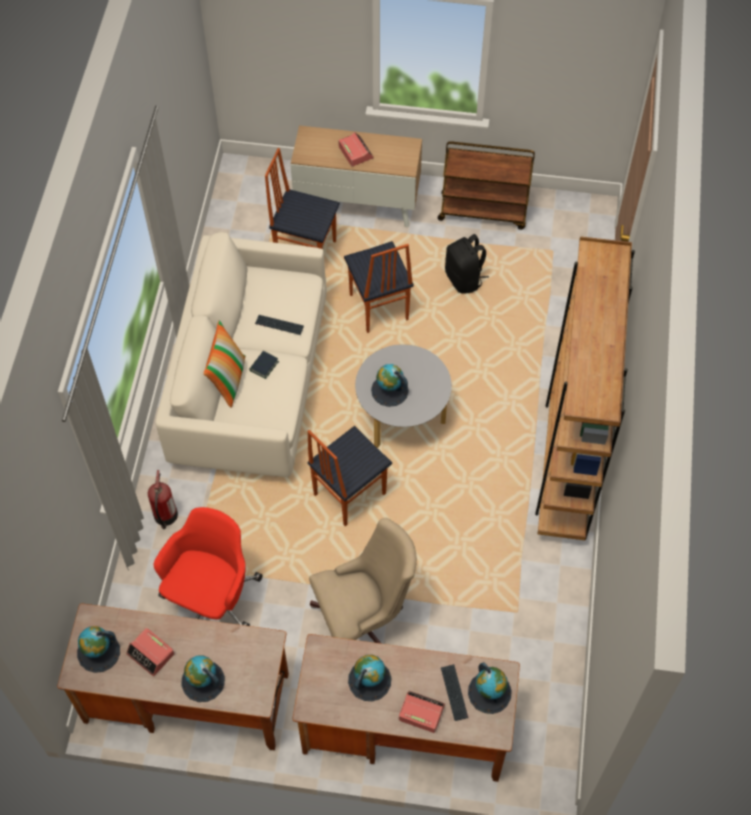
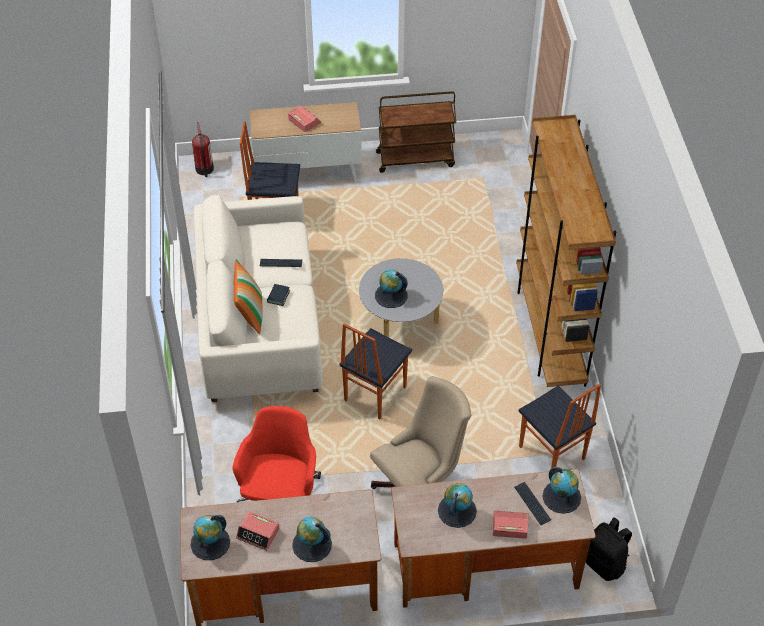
camera: 15 degrees left, 10 degrees down
(165, 516) = (218, 445): fire extinguisher -> fire extinguisher (204, 169)
(378, 308) = (351, 247): chair -> chair (551, 454)
(464, 279) = (417, 212): black backpack -> black backpack (604, 563)

